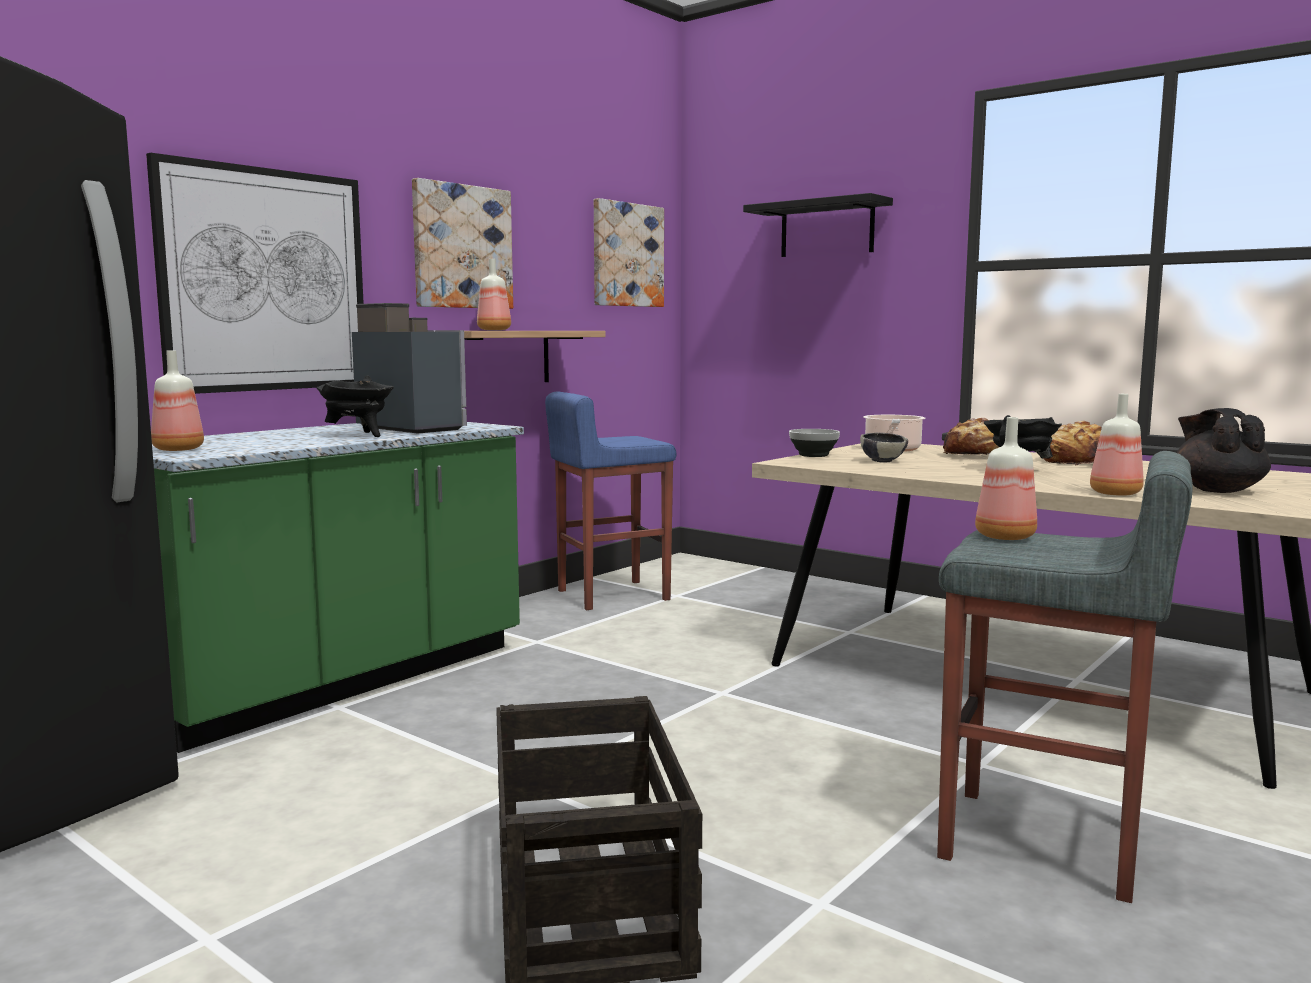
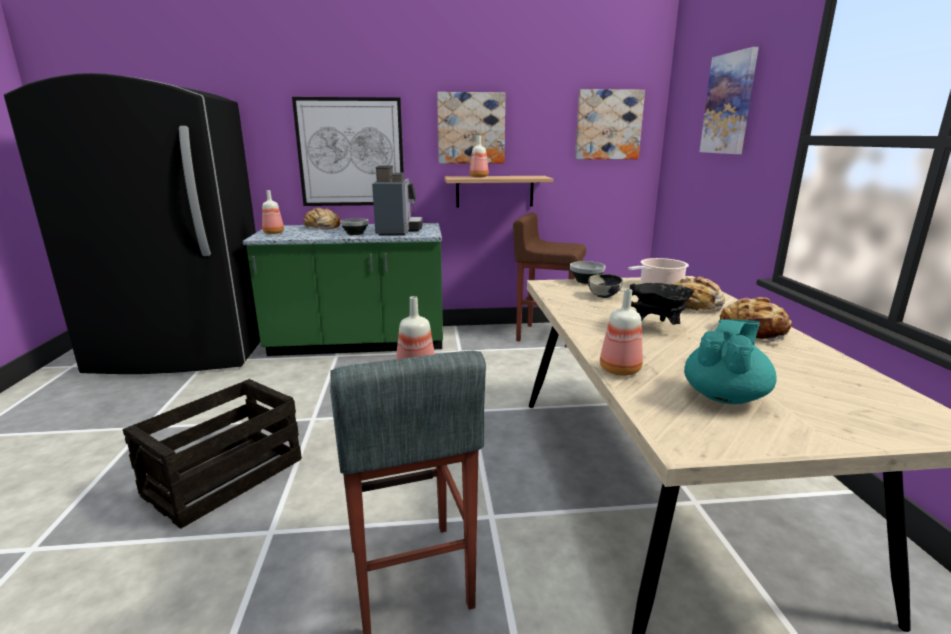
camera: 45 degrees right, 10 degrees up
(238, 437) = (322, 227): none -> bread
(358, 436) = (355, 233): black cooking pot -> bowl
(610, 595) = (546, 335): blue stool -> brown stool
(827, 229) = (729, 104): black shelf -> picture
(1217, 490) = (724, 396): black teapot -> turquoise teapot

